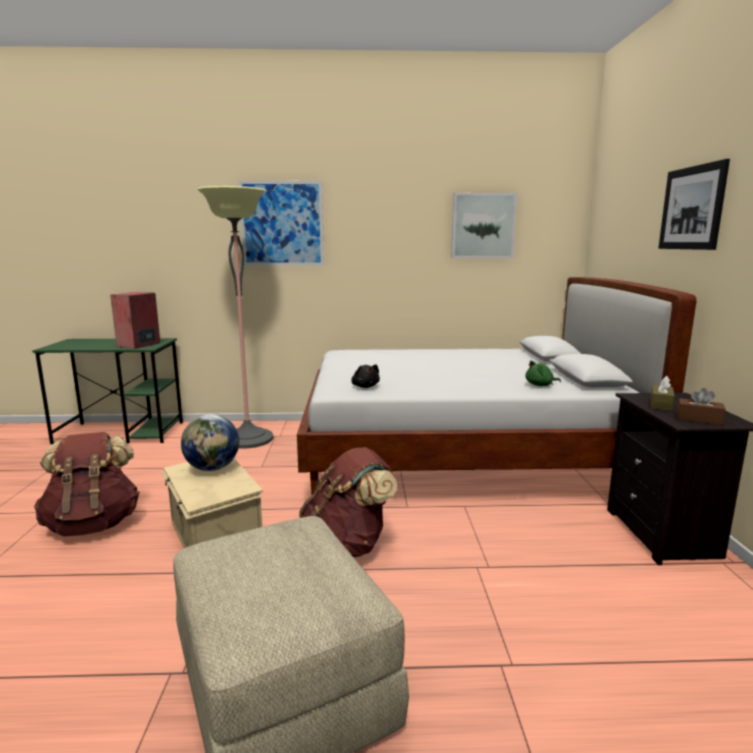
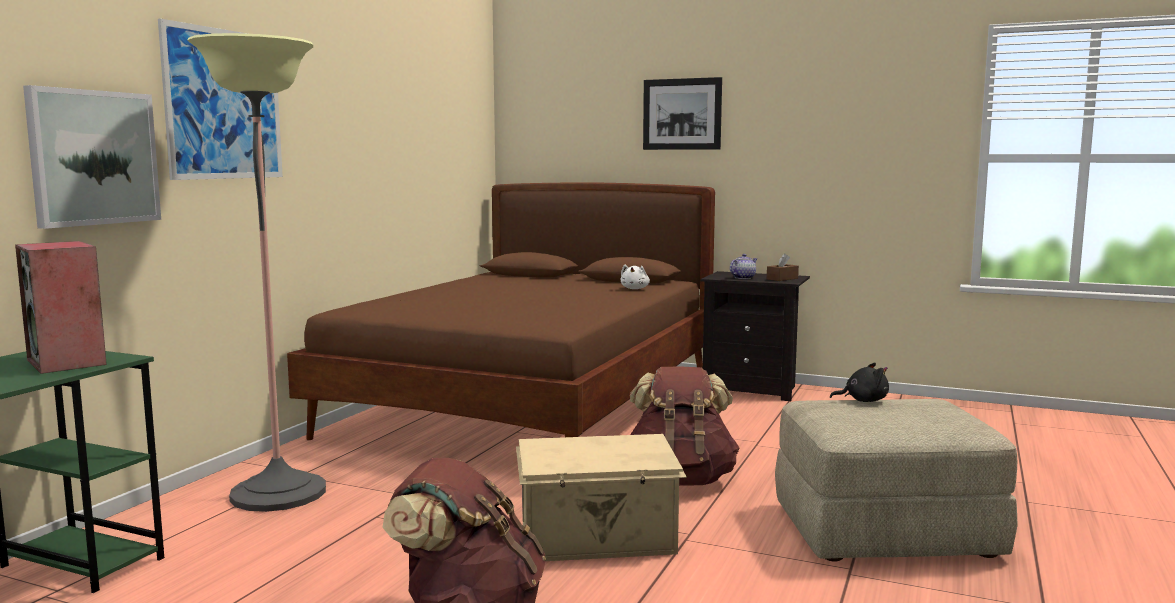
camera: 65 degrees left, 5 degrees down
(213, 468) = (571, 448): globe -> none
(365, 386) = (555, 319): black plush toy -> black plush toy (863, 400)
(460, 455) = (530, 406): white bed -> brown bed
(483, 226) = (426, 121): picture -> picture (93, 157)
(540, 385) = (635, 289): green plush toy -> white plush toy
(660, 405) = (742, 278): brown tissue box -> teapot

